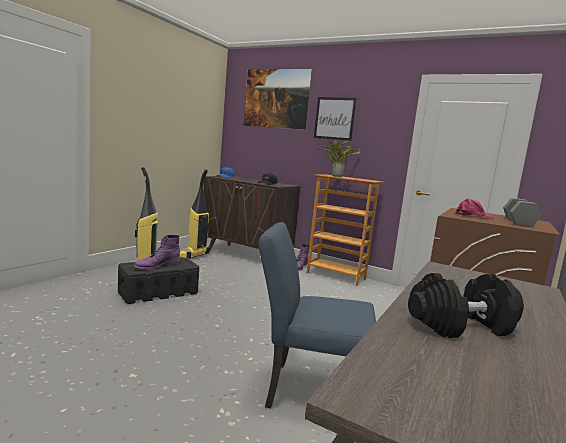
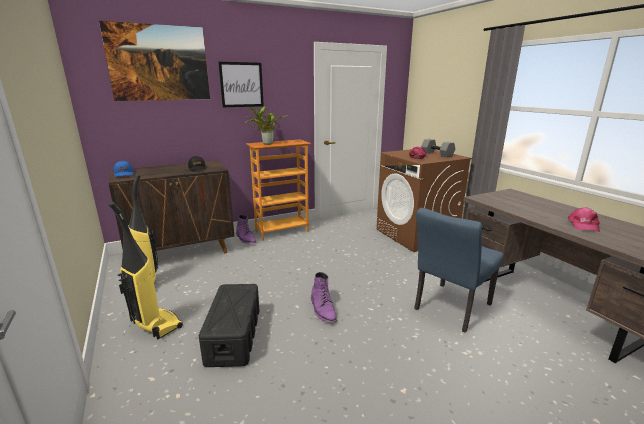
camera: 55 degrees left, 10 degrees up
(157, 265) = (233, 308): purple boot -> purple boot (323, 309)
(461, 326) = (583, 225): black dumbbell -> pink cap

